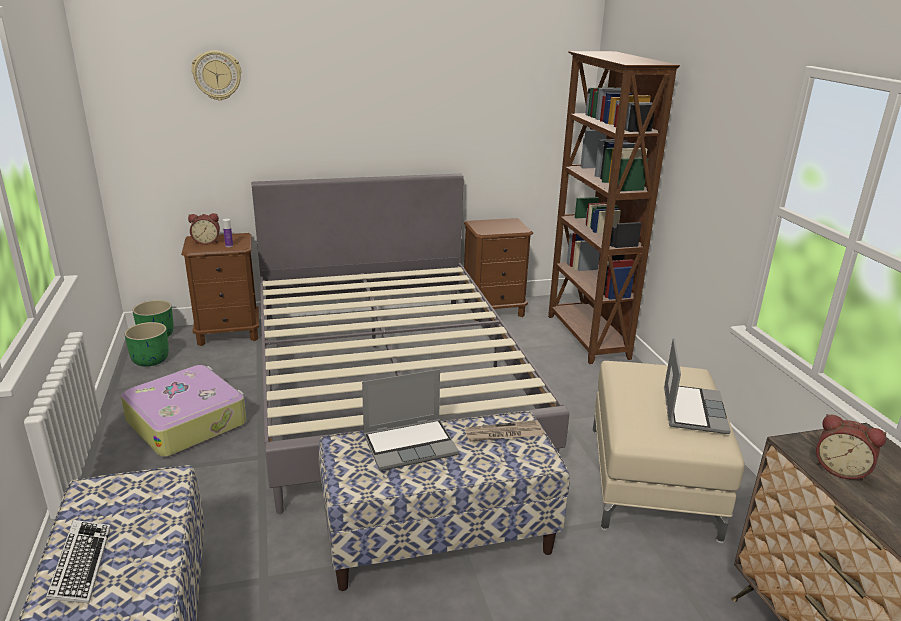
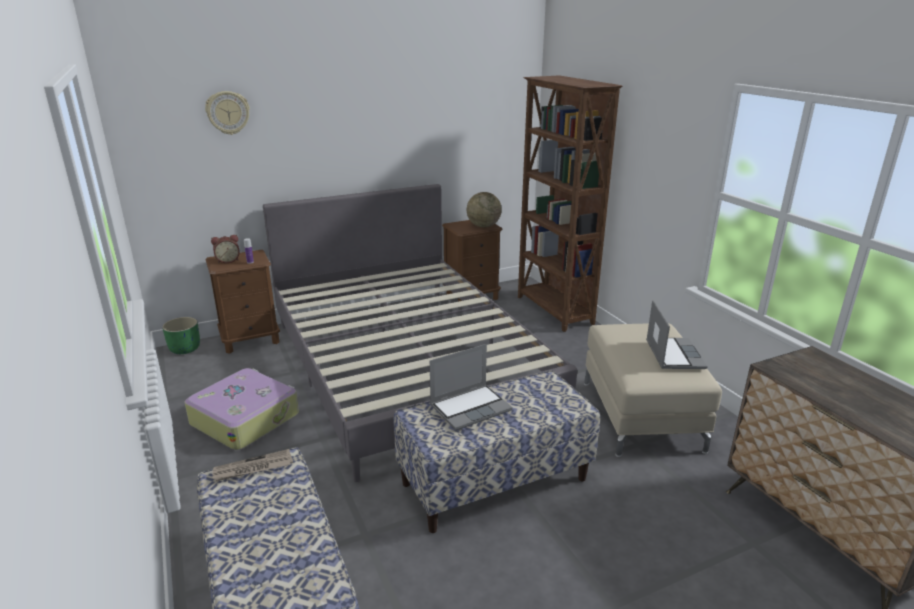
camera: 10 degrees left, 0 degrees up
(81, 565) = (243, 538): keyboard -> none
(150, 360) = (188, 371): green planter -> none
(503, 434) = (539, 390): newspaper -> newspaper (253, 468)
(511, 228) = (483, 226): none -> globe
(841, 469) = (808, 380): alarm clock -> none

